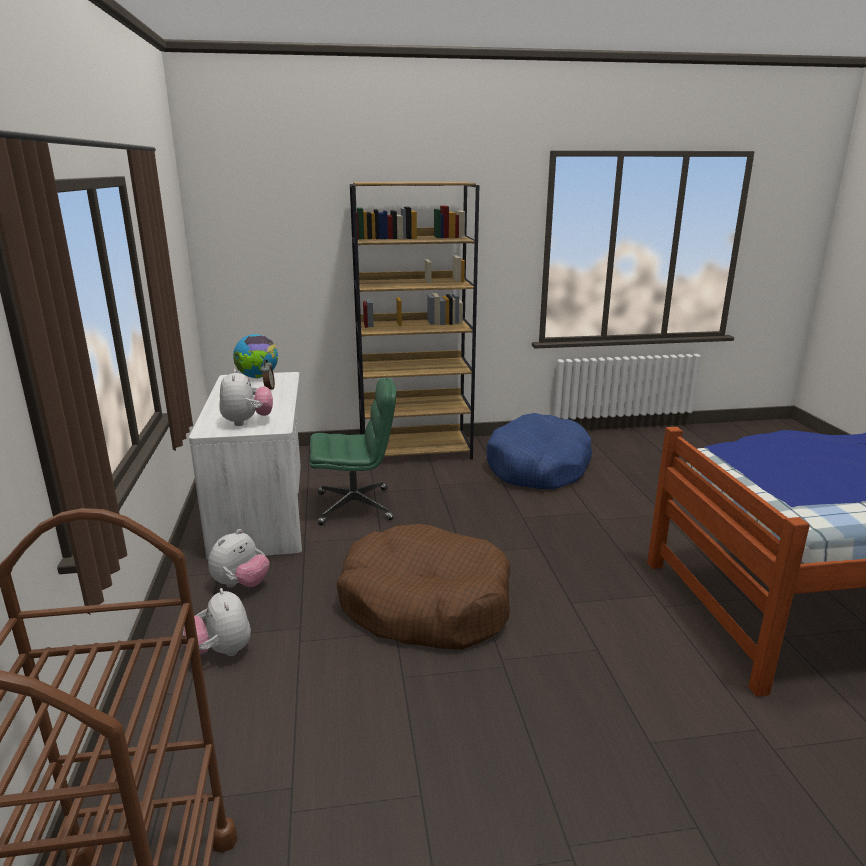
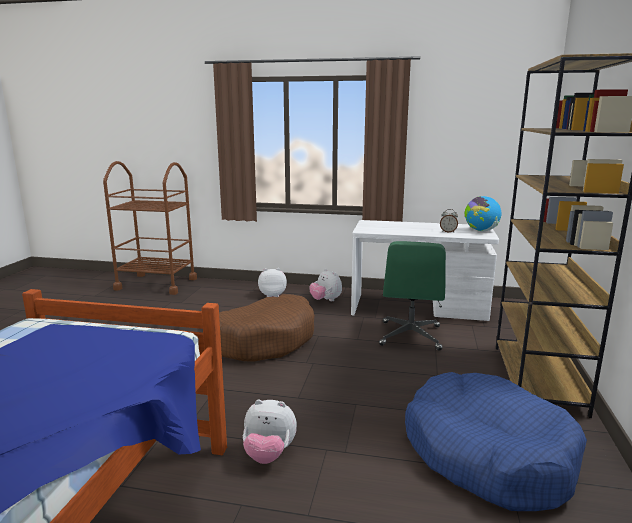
camera: 110 degrees right, 5 degrees down
(247, 422) = (378, 227): plush toy -> plush toy (269, 454)

